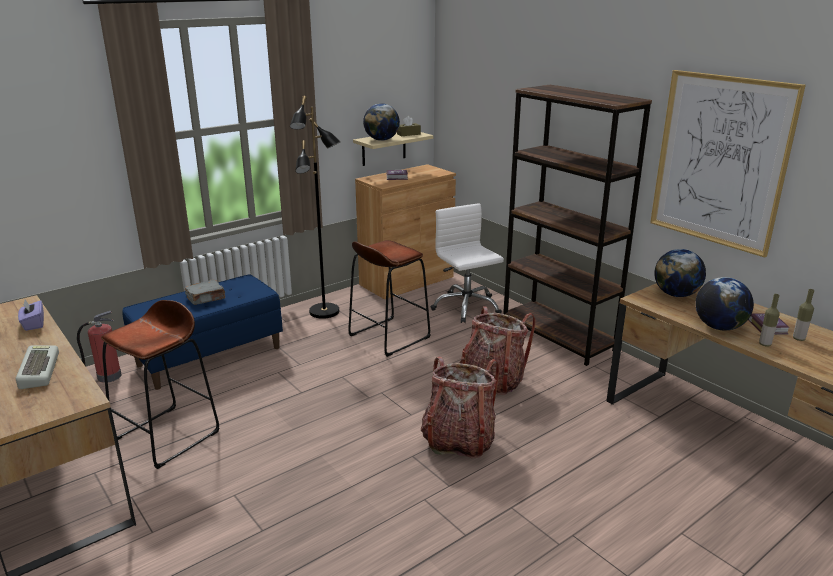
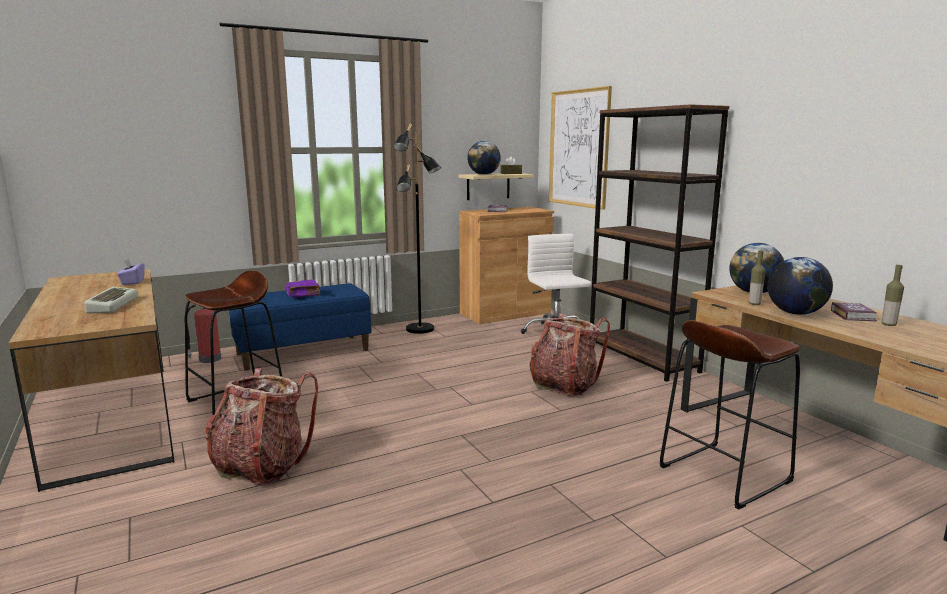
camera: 10 degrees right, 10 degrees down
(206, 298) = (303, 295): grey book -> purple book
(389, 336) = (473, 349): brown stool -> brown stool (724, 474)
(458, 440) = (513, 427): backpack -> backpack (262, 466)
(720, 161) = (799, 155): picture -> picture (578, 148)
(764, 344) = (846, 326): bottle -> bottle (754, 304)

